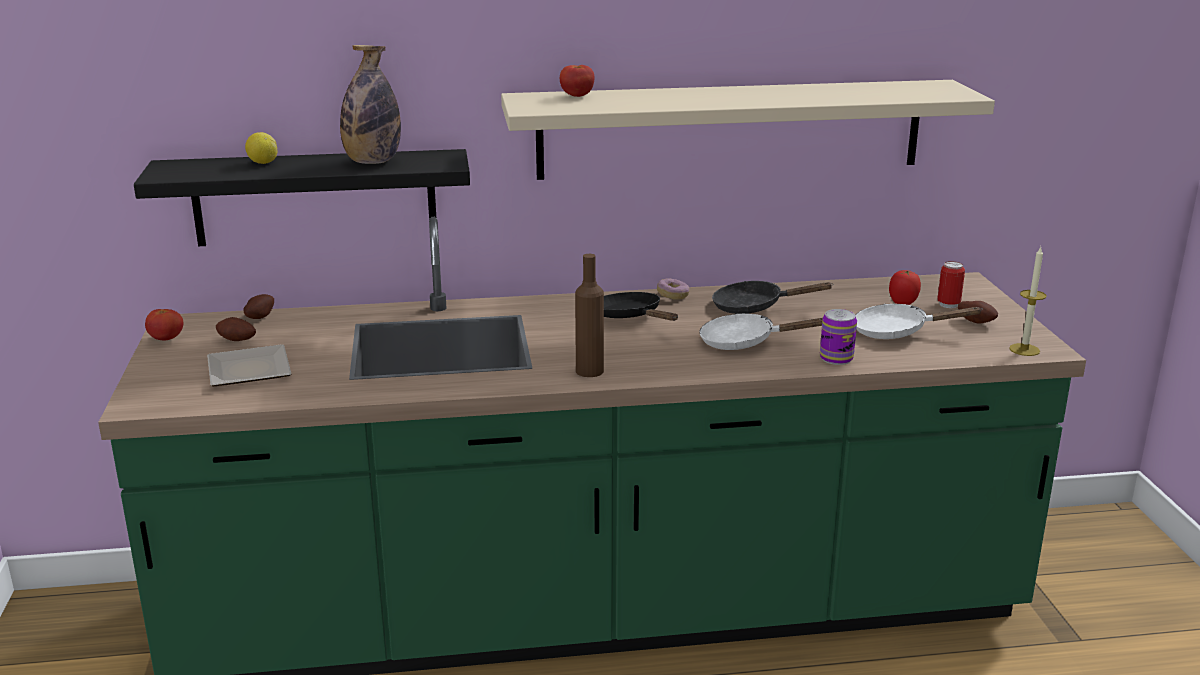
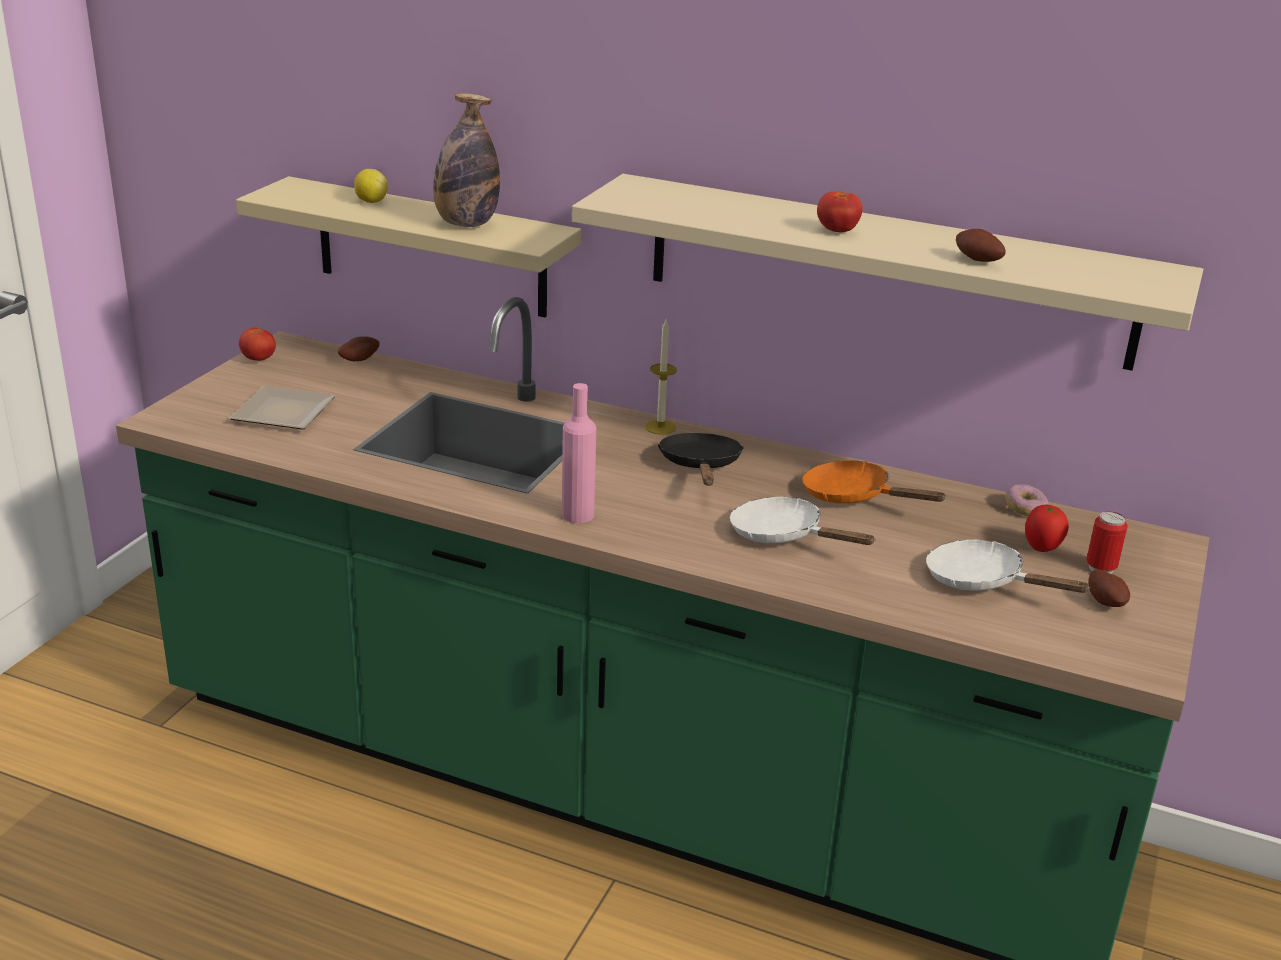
camera: 30 degrees right, 5 degrees up
(236, 341) = (310, 379): potato -> potato (976, 261)
(315, 197) = (431, 247): black shelf -> beige shelf
(577, 96) = (689, 194): tomato -> tomato (837, 231)
(589, 371) = (577, 515): brown bottle -> pink bottle
(673, 296) = (780, 455): donut -> donut (1025, 509)
(754, 307) = (854, 496): black frying pan -> orange frying pan
(836, 358) = (860, 590): can -> none
(1024, 349) = (1116, 659): candle -> candle (660, 427)

